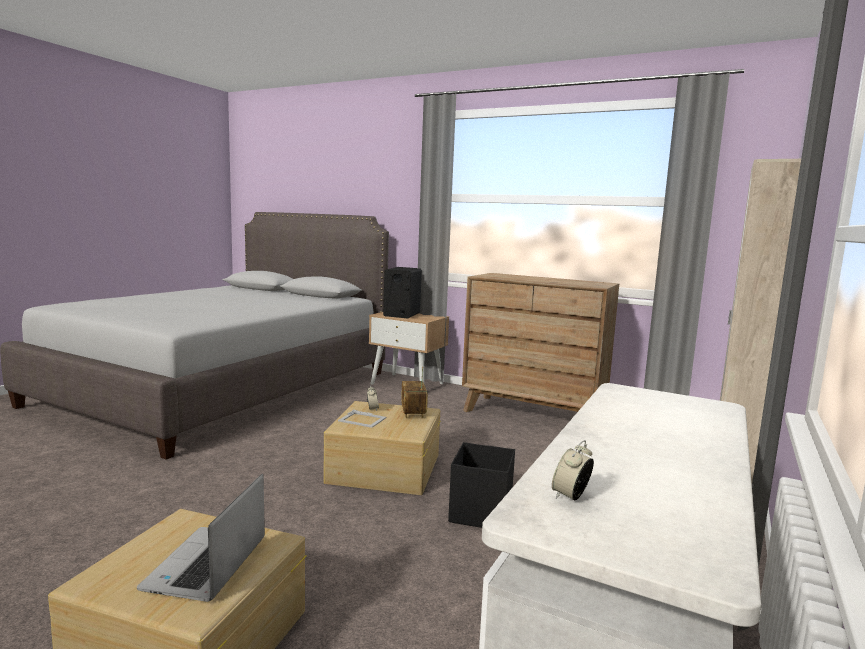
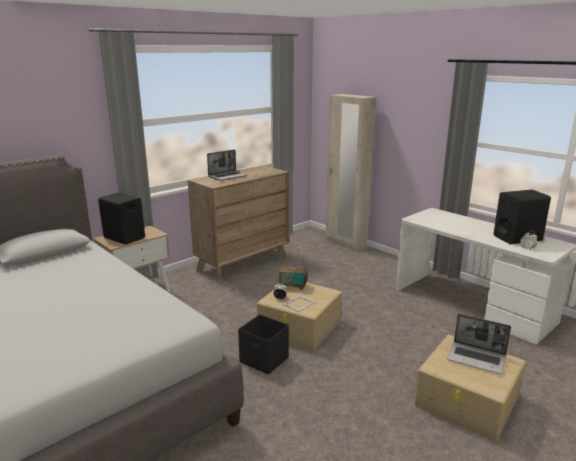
camera: 70 degrees left, 10 degrees up
(480, 513) = (365, 308): black storage box -> black storage box (264, 360)
(530, 278) = (228, 176): none -> laptop
(650, 488) = (517, 238): none -> black speaker

